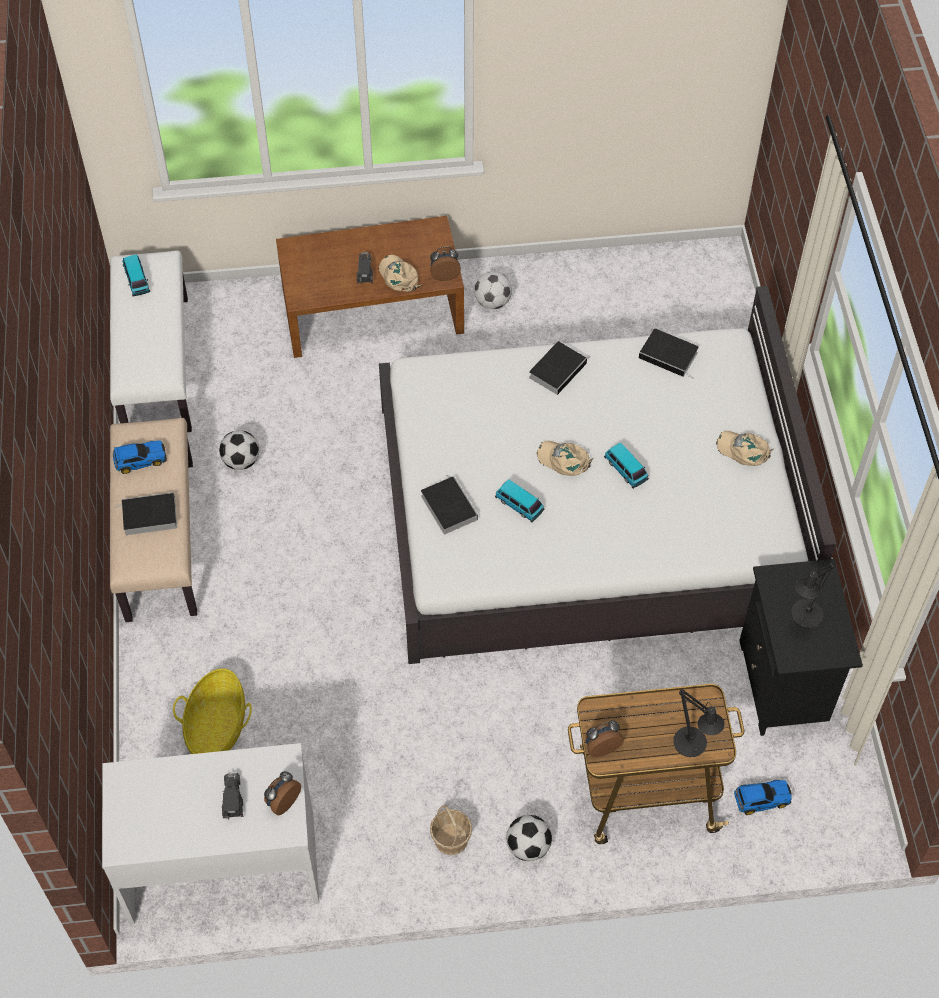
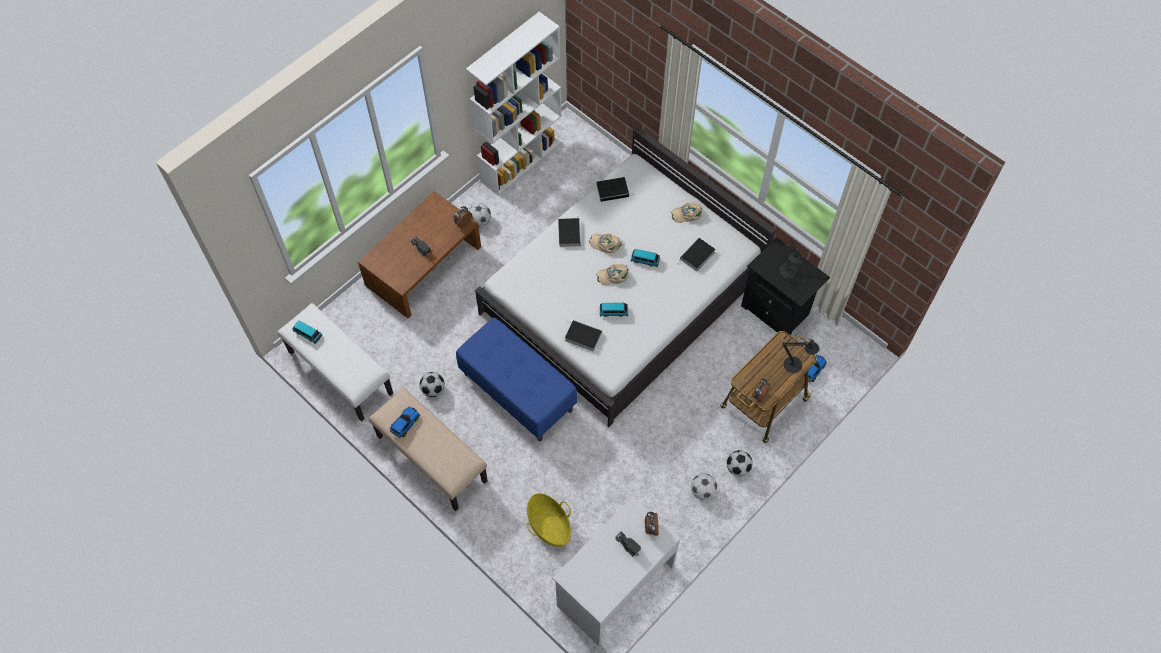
camera: 40 degrees left, 5 degrees up
(148, 516) = (438, 448): book -> book (697, 256)
(339, 537) = (518, 392): none -> blue bench
(398, 276) = (440, 239): beige cap -> beige cap (605, 244)
(451, 838) = (702, 491): basket -> football
(616, 263) = (521, 160): none -> white bookcase

